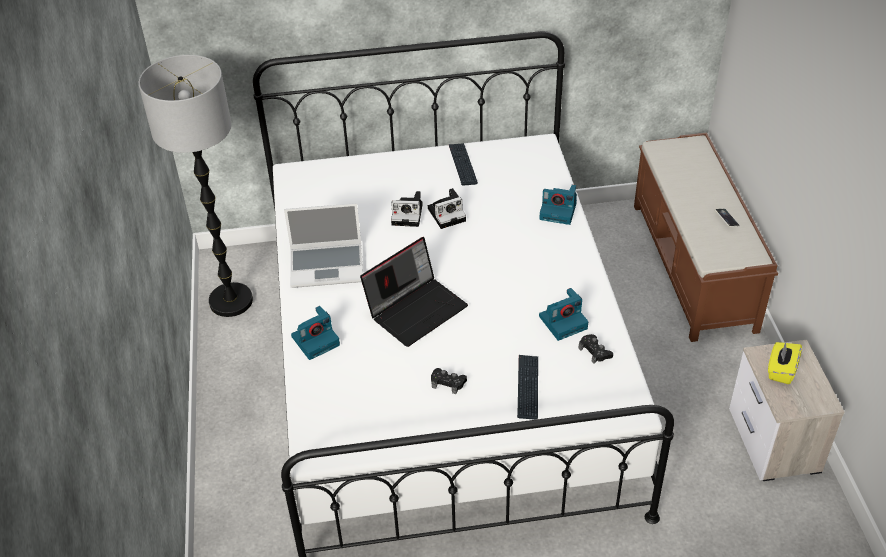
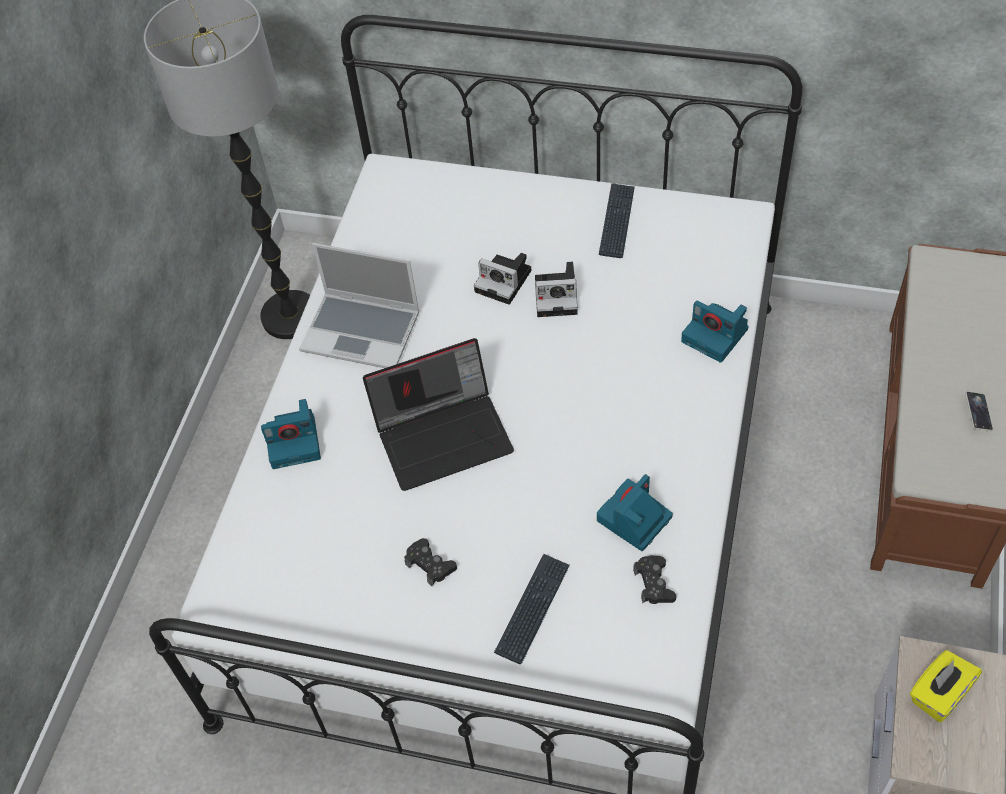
camera: 25 degrees right, 10 degrees up
(563, 321) = (634, 520): camera -> camera turned 135 degrees clockwise

